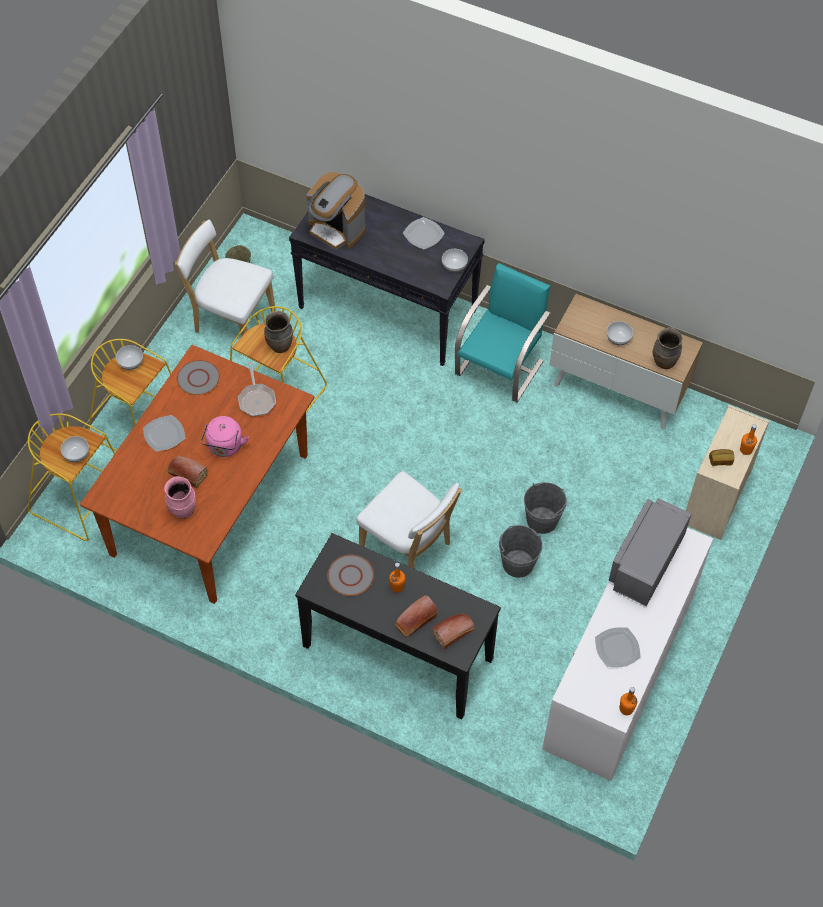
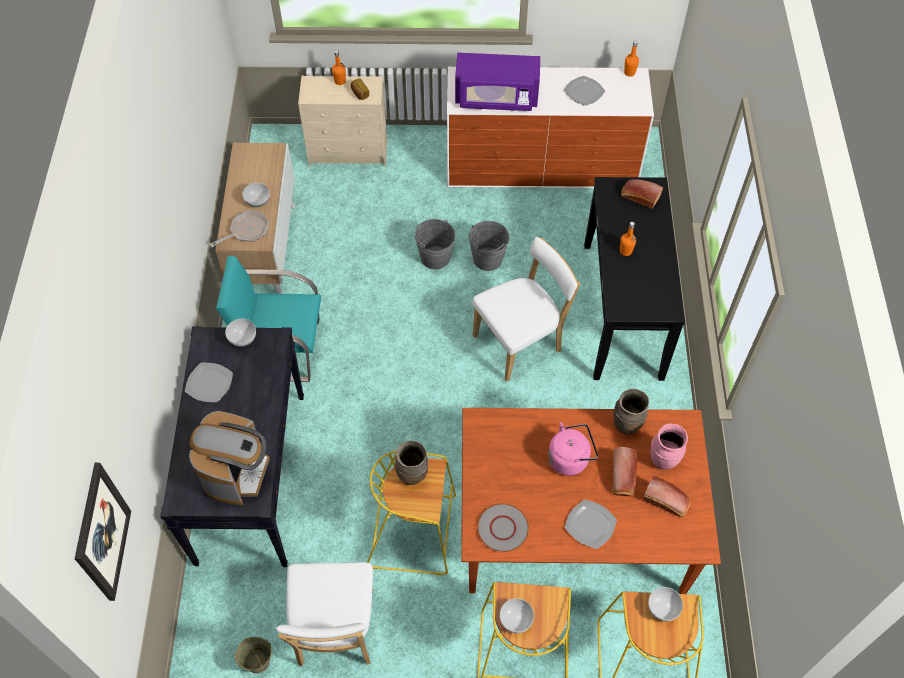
camera: 115 degrees left, 0 degrees up
(256, 399) = (497, 457): frying pan -> frying pan (247, 231)
(276, 83) = (102, 533): none -> picture
(350, 576) = (639, 288): grey plate -> none
(408, 548) = (521, 342): white chair -> white chair turned 45 degrees clockwise
(415, 621) = (648, 226): bread -> bread (667, 501)
(645, 562) = (496, 98): grey microwave -> purple microwave
(664, 362) = (269, 161): brown vase -> brown vase (626, 424)

